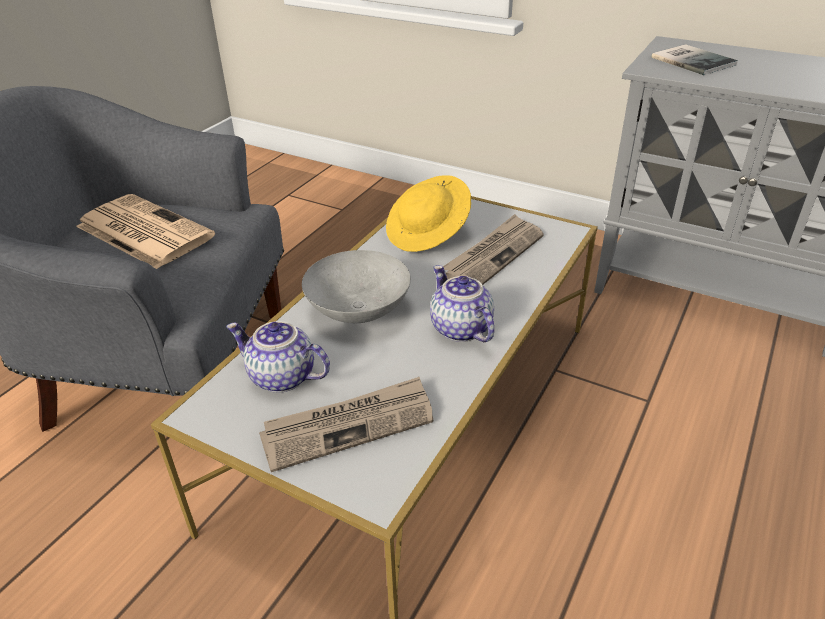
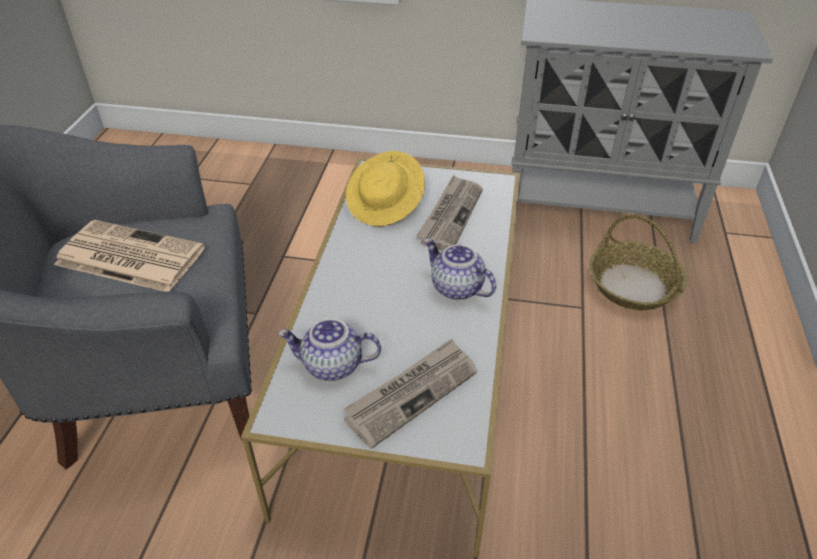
camera: 20 degrees left, 5 degrees up
(358, 313) = (365, 292): grey bowl -> none
(693, 60) = (569, 20): book -> none
(724, 390) = (633, 285): none -> basket

